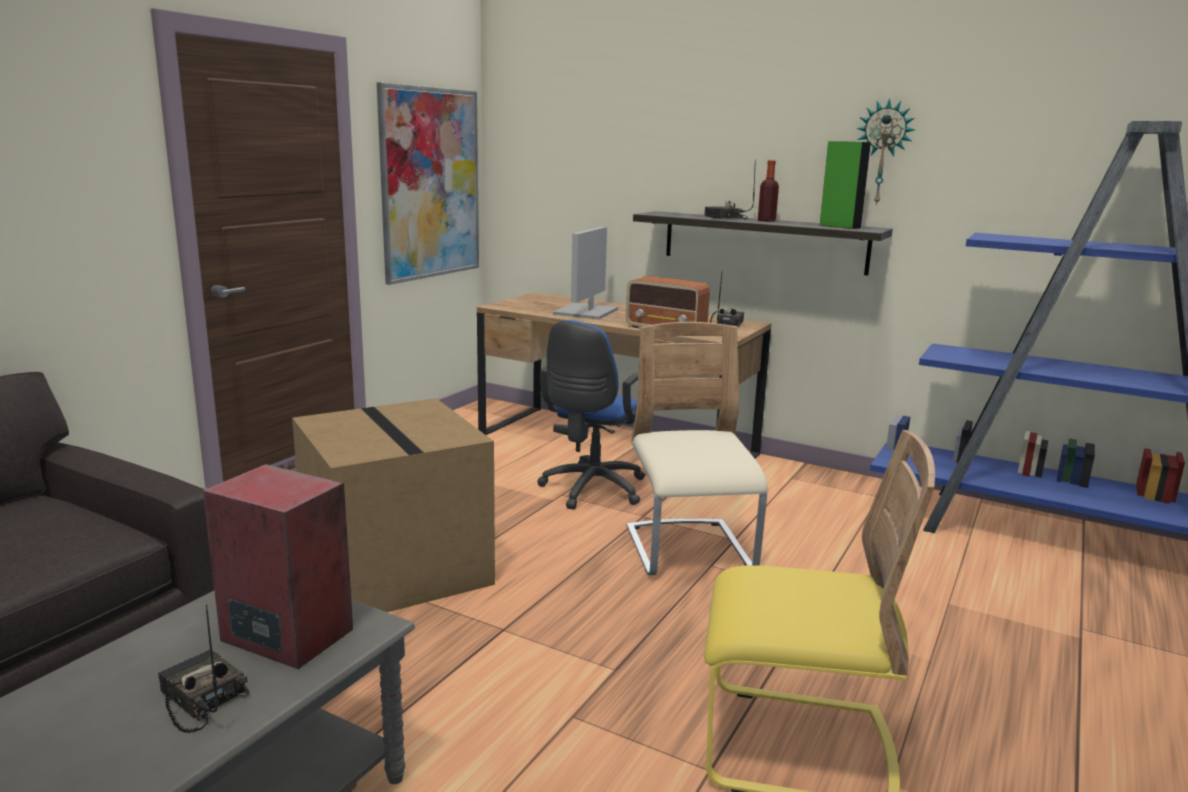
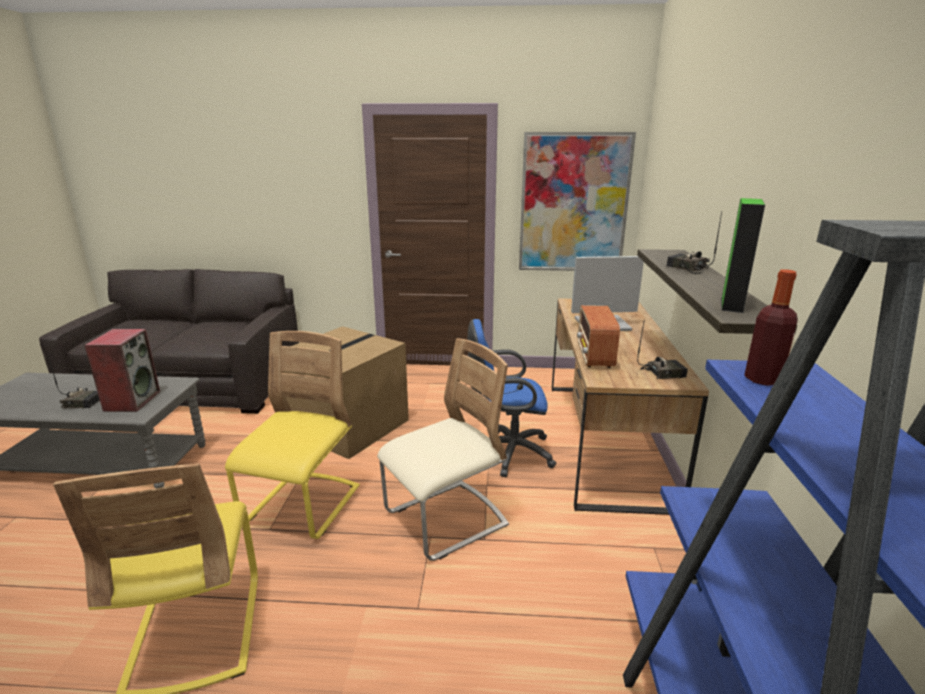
camera: 65 degrees right, 5 degrees up
(200, 699) = (82, 402): radio -> radio turned 75 degrees clockwise
(583, 636) = (302, 506): none -> yellow chair
(766, 221) = (705, 280): bottle -> bottle (763, 379)
(883, 153) = (808, 220): wall clock -> none

